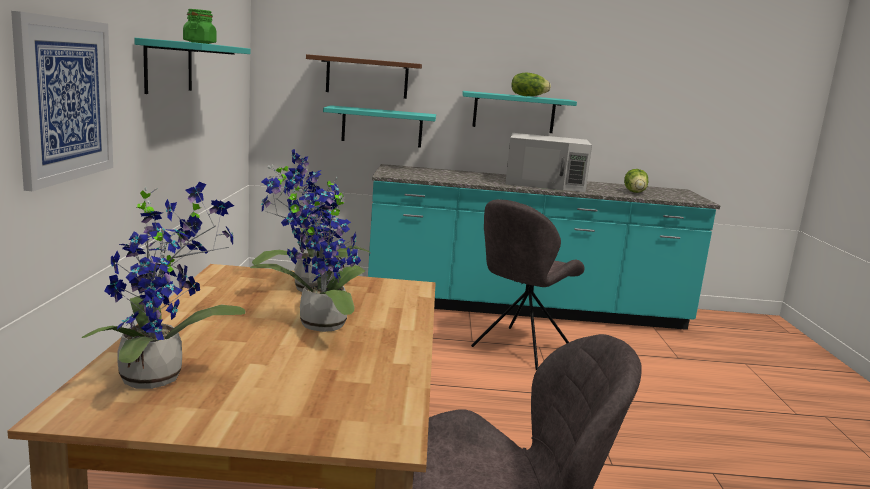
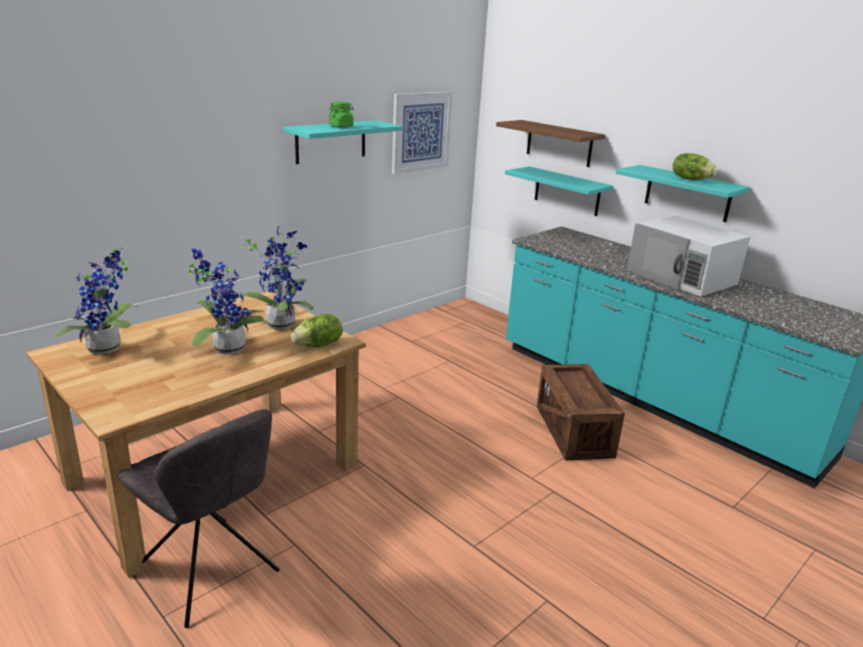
camera: 45 degrees right, 10 degrees up
(65, 99) = (200, 175): picture -> picture (421, 132)
(519, 349) = (573, 431): grey chair -> crate
(635, 192) = (776, 310): lettuce -> lettuce (318, 345)

